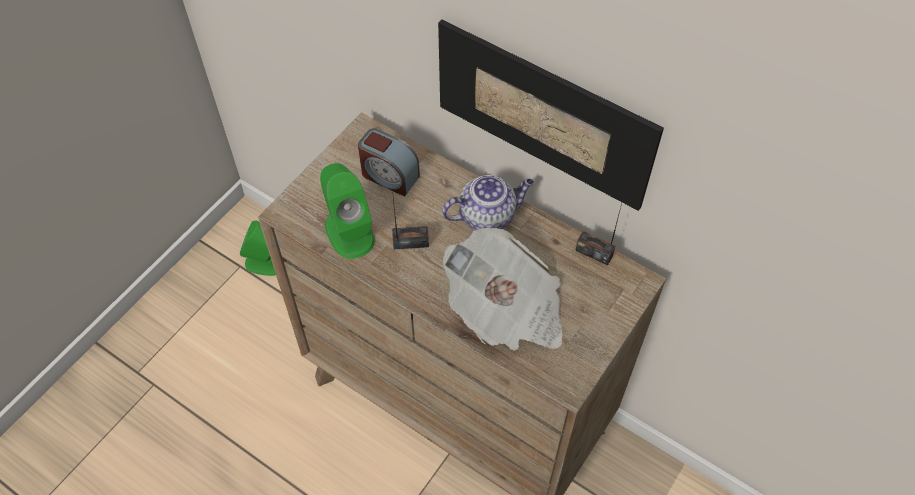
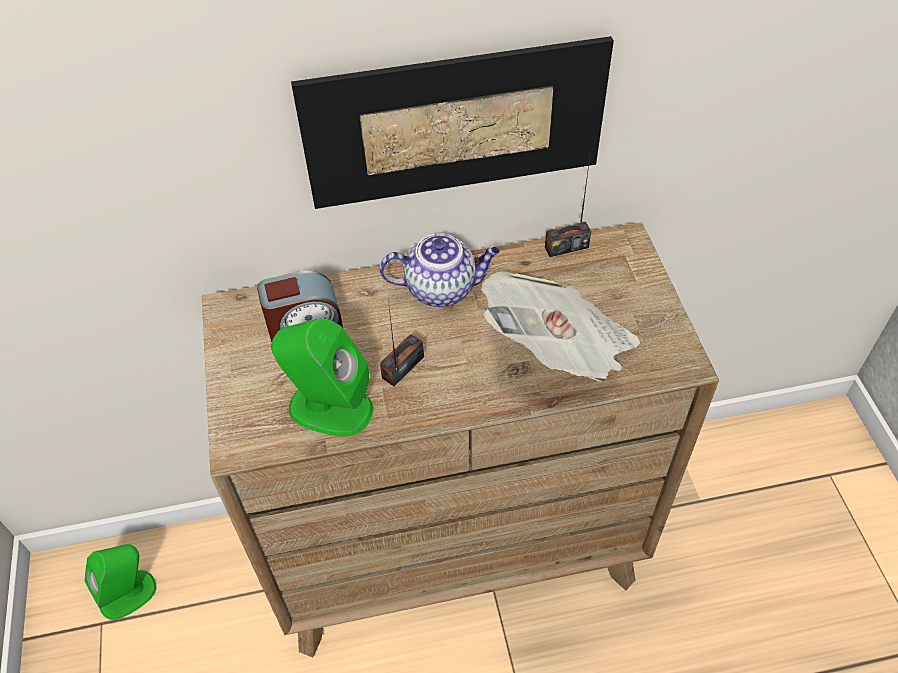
camera: 45 degrees left, 5 degrees down
(488, 216) = (442, 288): teapot -> teapot turned 60 degrees clockwise

